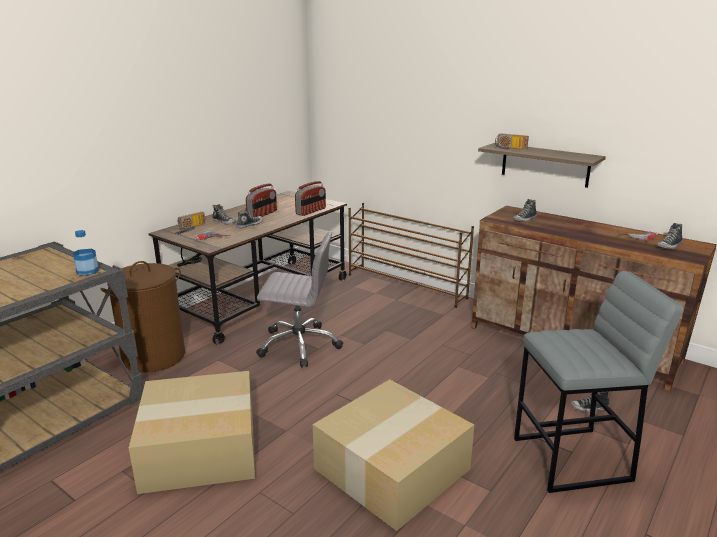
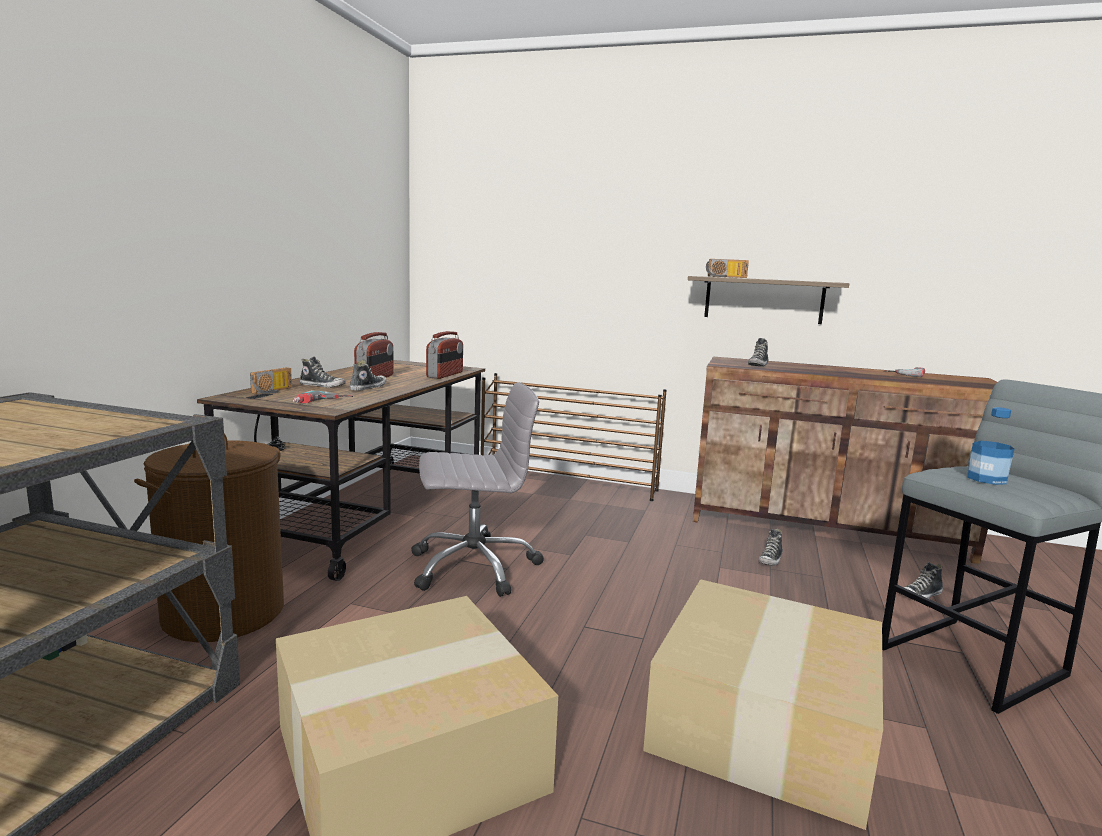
camera: 20 degrees left, 10 degrees down
(87, 271) = (145, 422): bottle -> bottle (986, 479)
(669, 246) = (951, 380): shoe -> shoe (771, 560)

